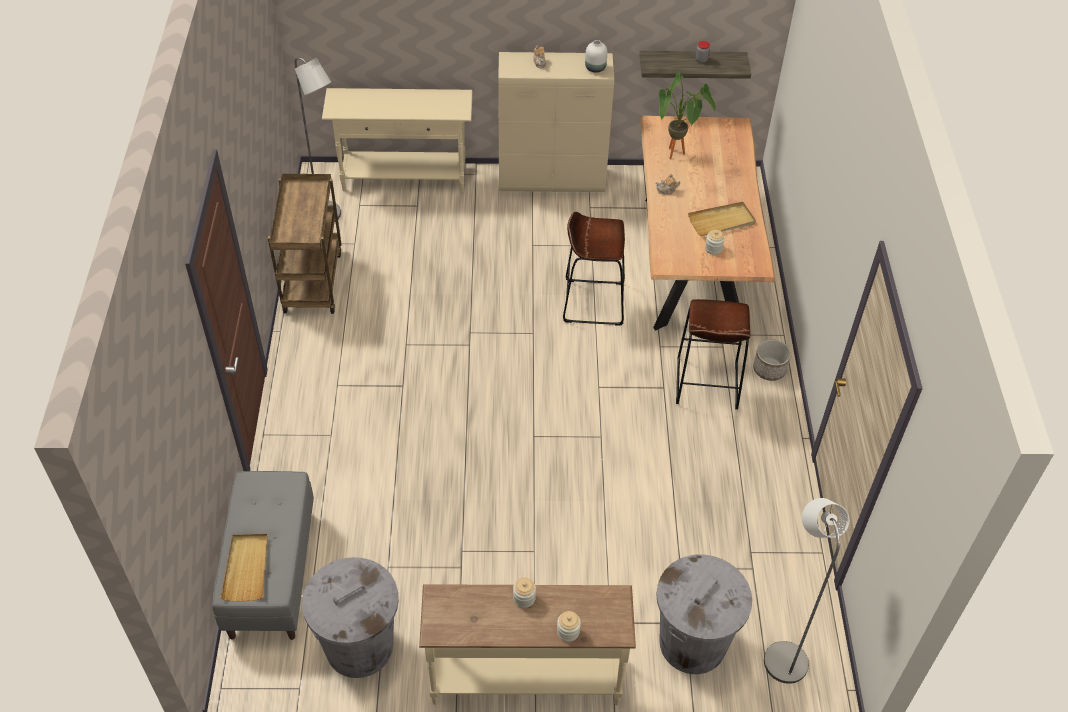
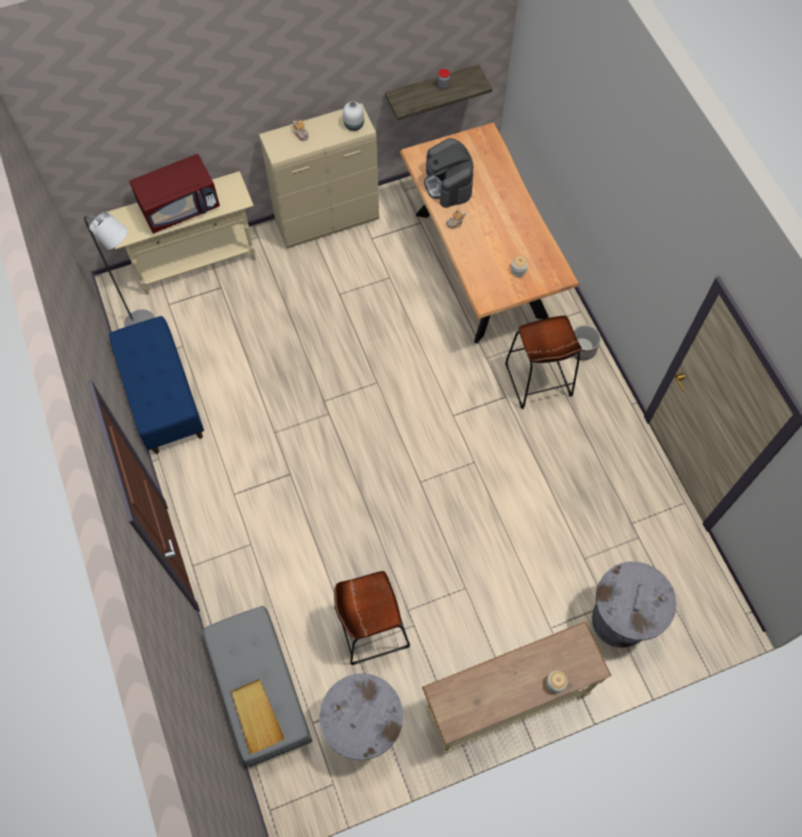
camera: 20 degrees left, 15 degrees up
(312, 281) = (163, 398): brown cart -> blue bench
(400, 102) = (180, 207): none -> red microwave
(524, 598) = (508, 667): jar -> none
(593, 302) = (414, 333): brown stool -> brown stool (371, 627)
(676, 157) = (448, 184): potted plant -> coffee machine
(721, 221) = (514, 240): beige tray -> none
(783, 654) = (689, 602): grey floor lamp -> none

